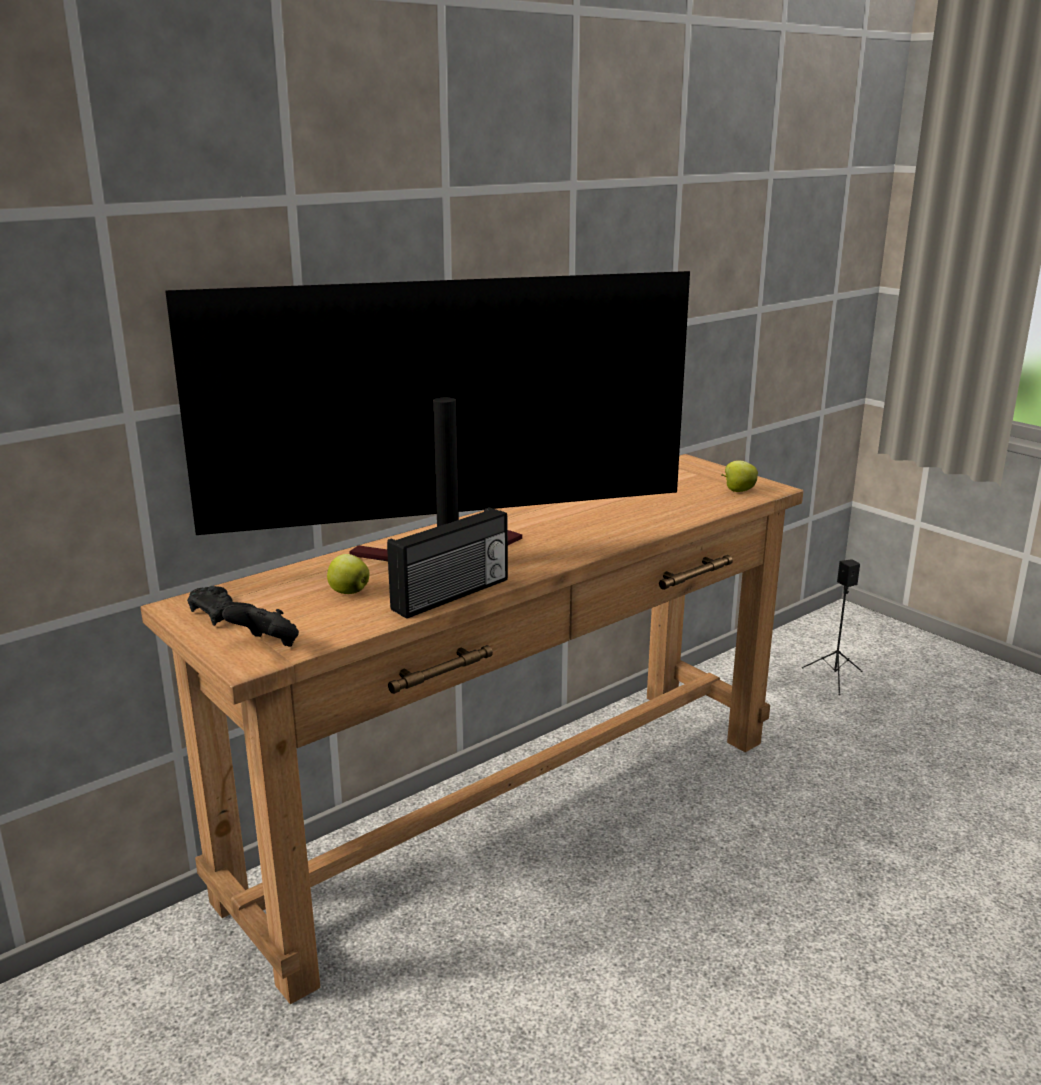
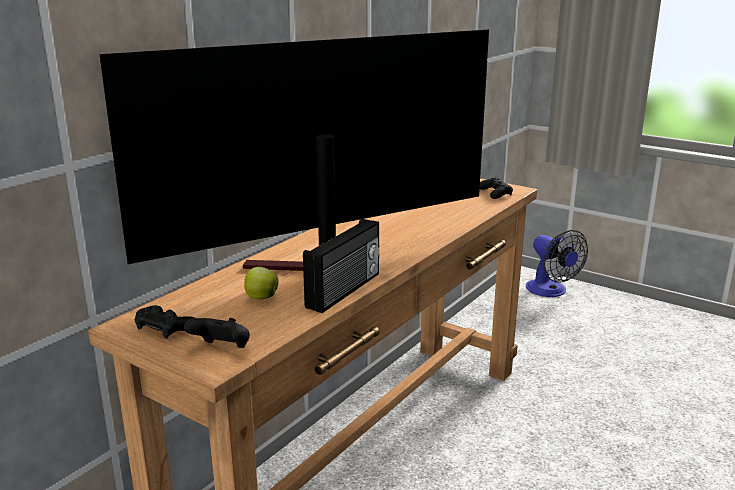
camera: 15 degrees left, 0 degrees up
(738, 491) = (495, 193): apple -> black game controller
(834, 678) = (539, 320): black speaker -> none
(872, 640) = (551, 291): none -> fan

